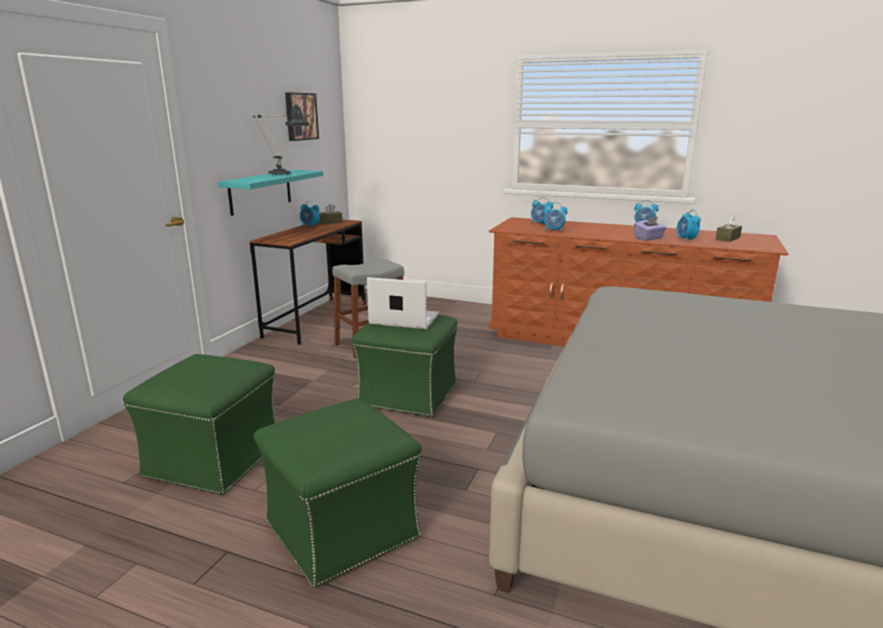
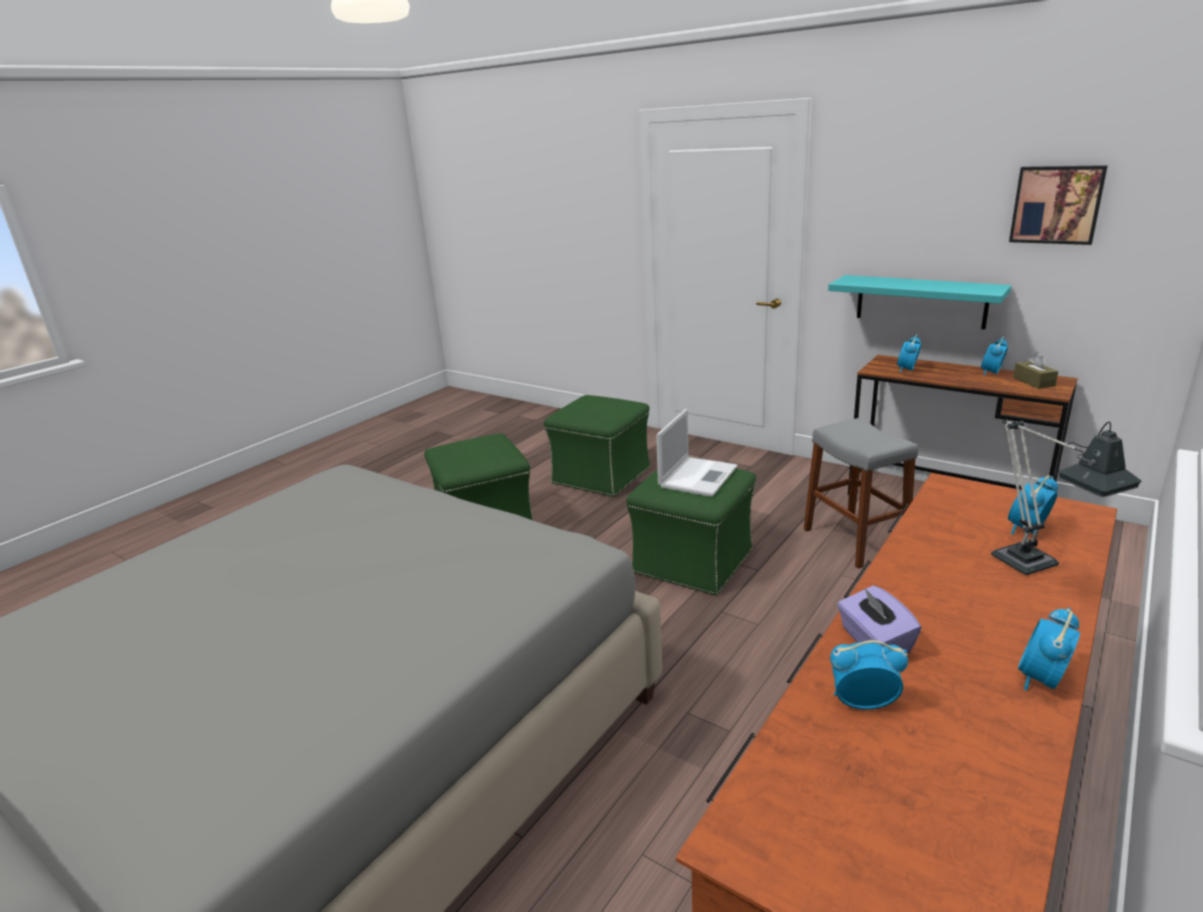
camera: 105 degrees right, 5 degrees up
(285, 174) = (937, 286): table lamp -> table lamp (1035, 568)
(554, 231) = (941, 533): alarm clock -> alarm clock (907, 370)
(727, 238) = (896, 810): brown tissue box -> none

